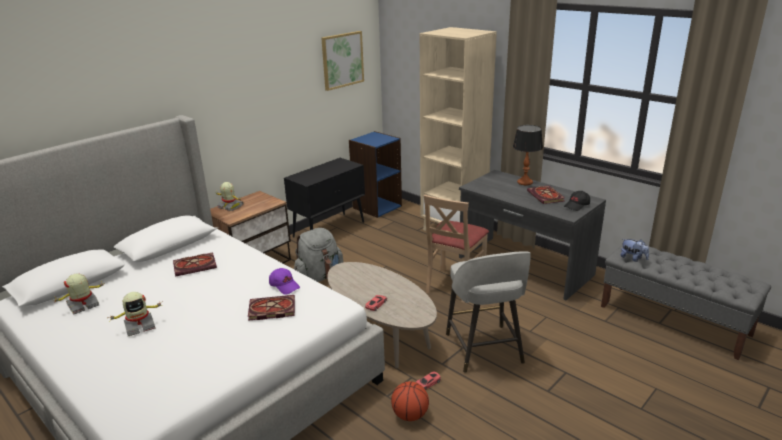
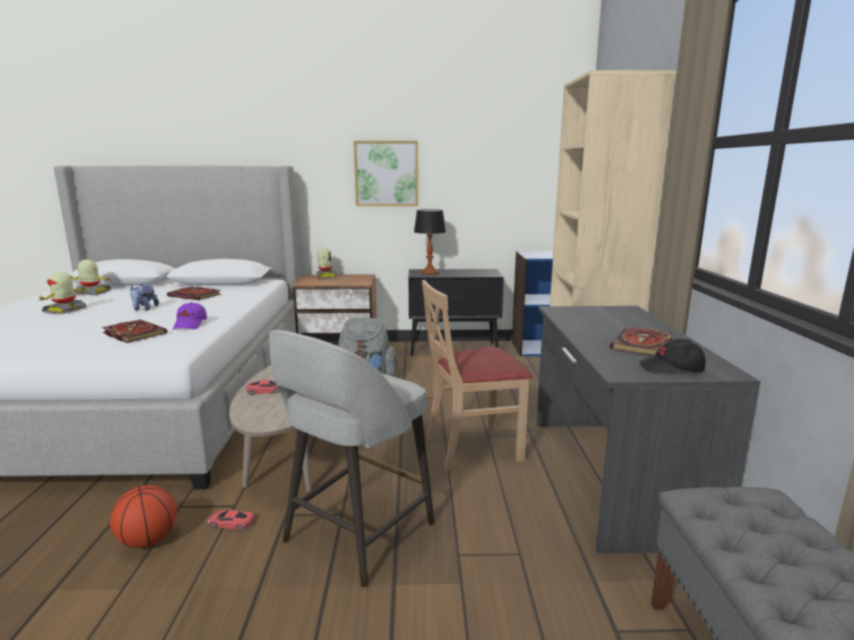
camera: 45 degrees right, 10 degrees down
(139, 326) = (65, 310): toy robot -> toy robot turned 90 degrees clockwise
(342, 60) = (520, 147): picture -> picture (386, 174)
(525, 182) = (649, 325): table lamp -> table lamp (429, 273)
(633, 258) = (719, 516): plush toy -> plush toy (144, 309)

